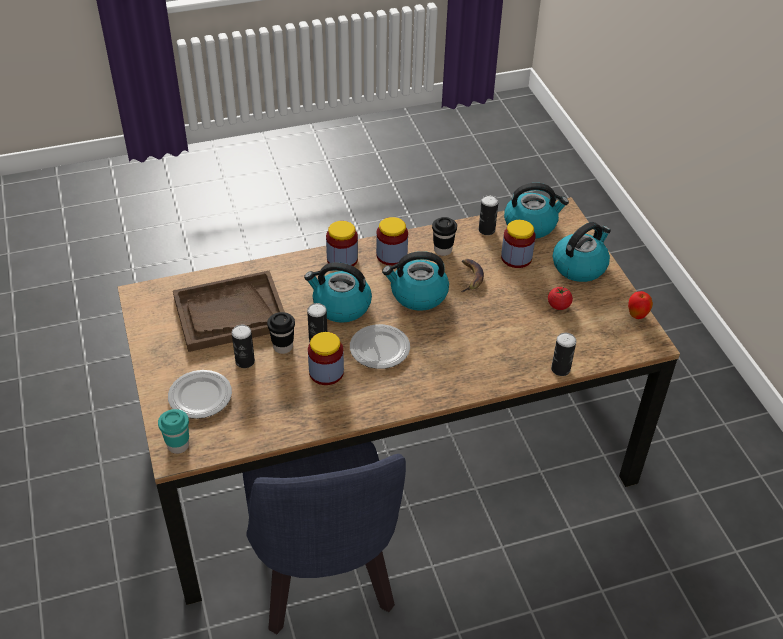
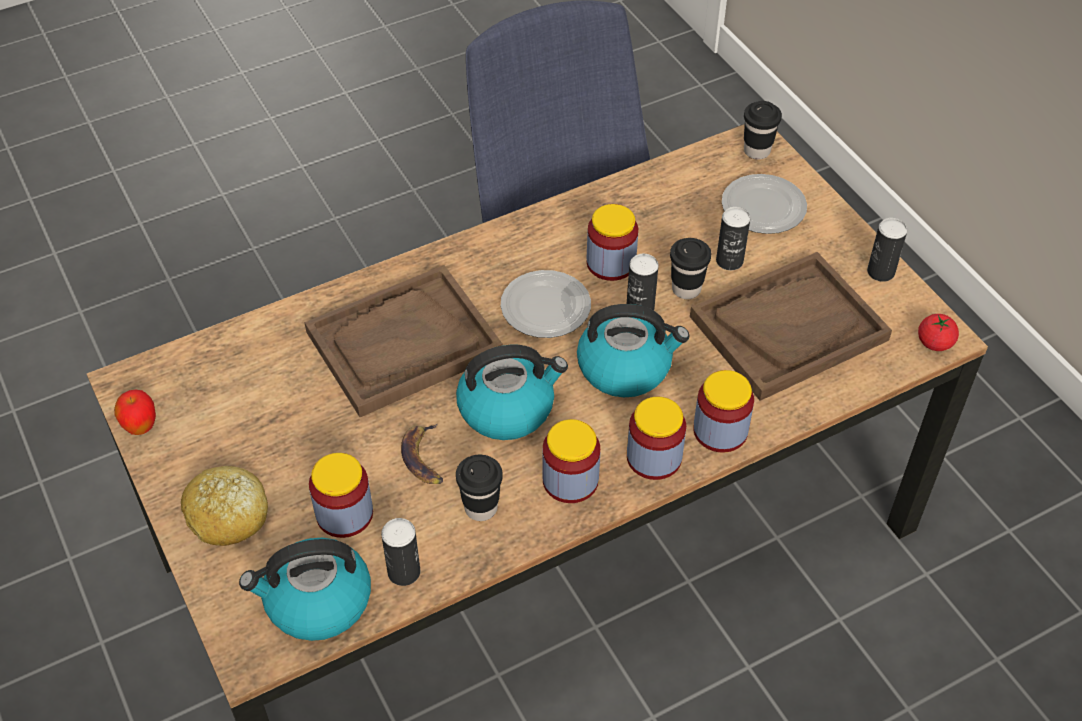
camera: 170 degrees right, 5 degrees up
(178, 445) = (757, 151): turquoise cup -> black cup
(300, 266) = (720, 431): none -> jar
(476, 340) = (403, 344): none -> brown tray
(558, 305) = (271, 426): tomato -> tomato (934, 343)
(560, 369) = (275, 318): can -> can (880, 272)
(579, 266) = (228, 515): kettle -> bread

